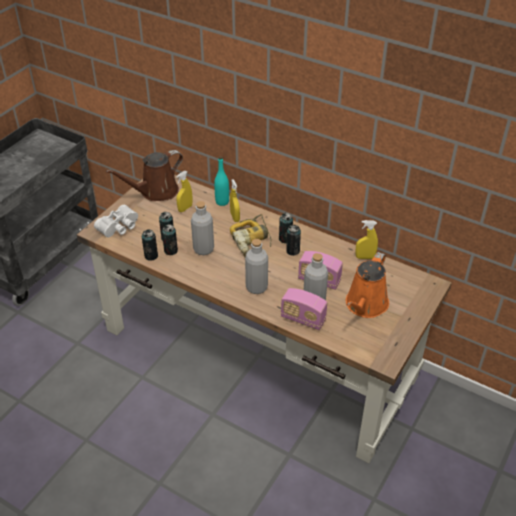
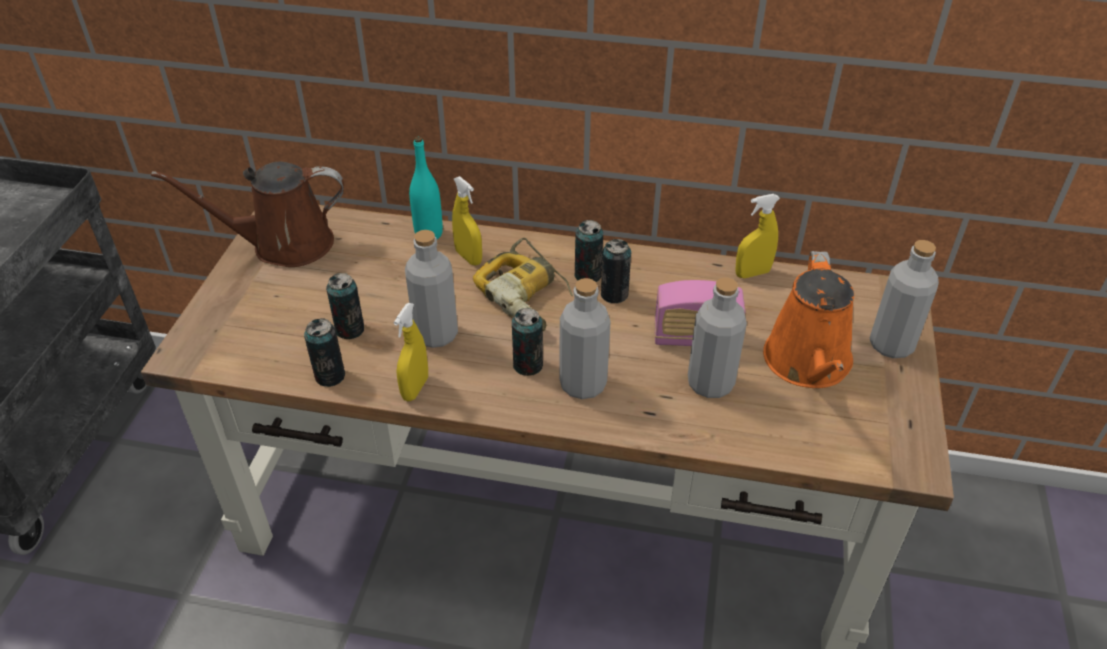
camera: 20 degrees left, 0 degrees up
(119, 227) = (235, 333): white binoculars -> none
(156, 192) = (284, 245): brown watering can -> brown watering can turned 45 degrees clockwise
(171, 251) = (368, 354): can -> can (528, 365)
(185, 208) = (359, 263): yellow spray bottle -> yellow spray bottle (415, 388)
(303, 319) = (709, 424): radio -> none
(411, 307) = (891, 345): none -> grey bottle

